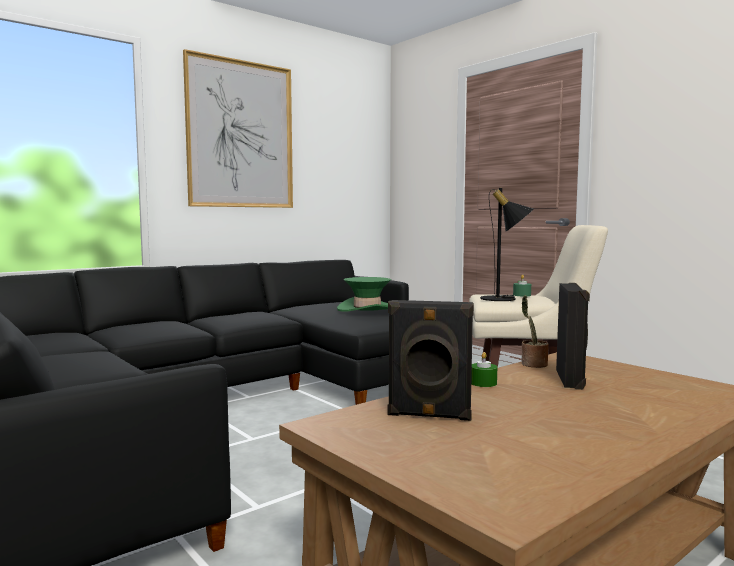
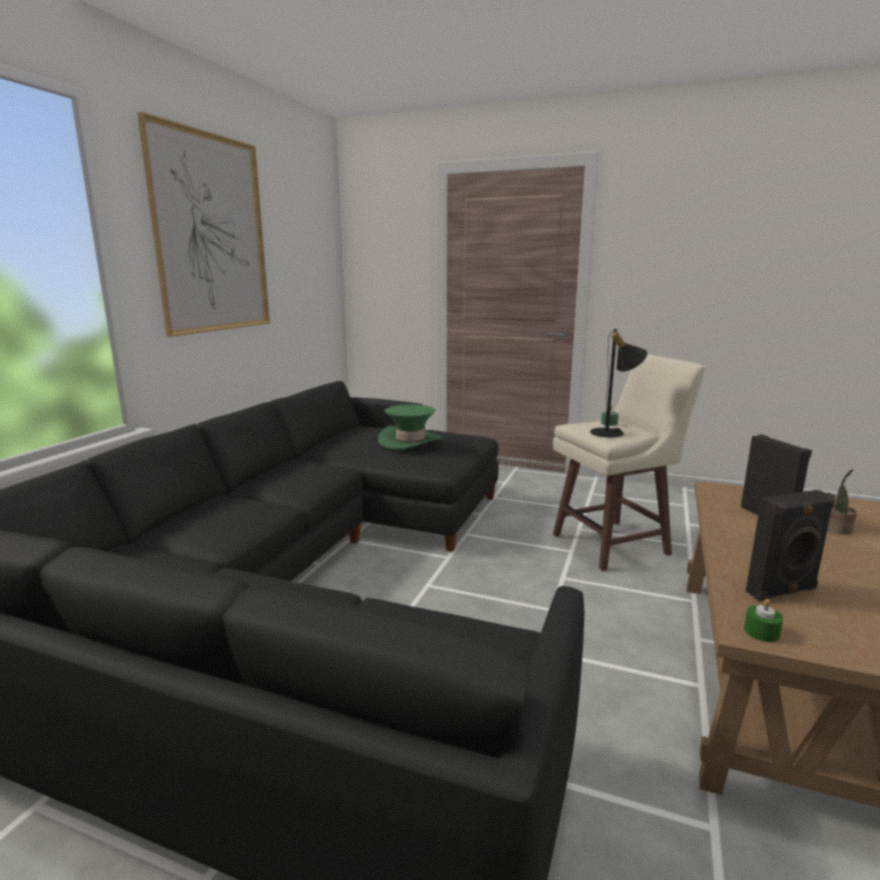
camera: 30 degrees left, 10 degrees up
(483, 383) = (732, 538): green candle -> green candle (761, 632)
(532, 364) = (714, 504): potted plant -> potted plant (837, 529)

